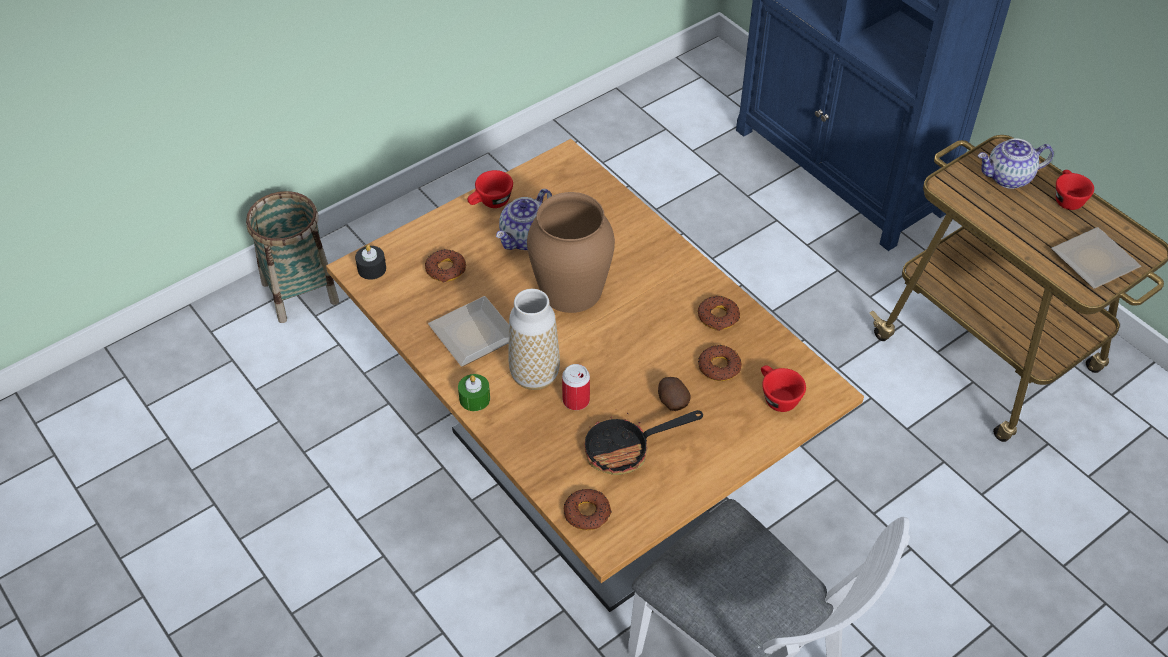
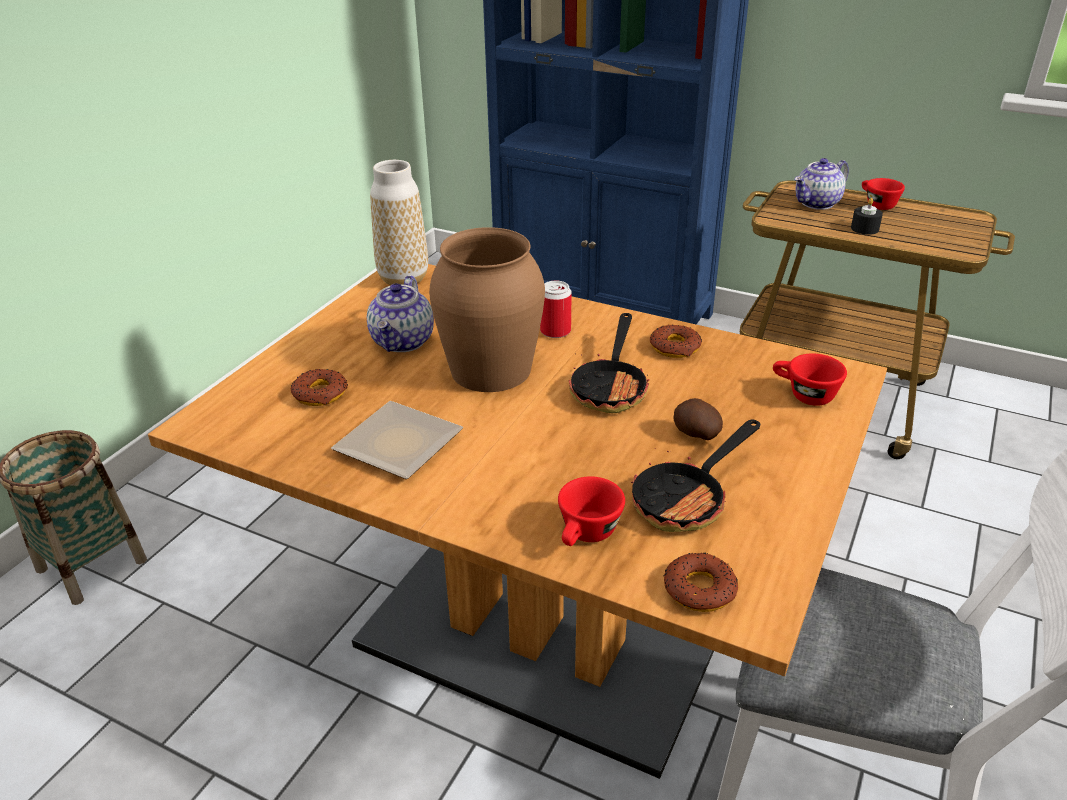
camera: 25 degrees left, 15 degrees down
(372, 269) = (217, 419): black candle -> black candle (864, 228)
(474, 398) = (446, 510): green candle -> none
(490, 203) = (339, 323): red cup -> red cup (586, 535)
(534, 375) = (509, 461): vase -> vase (403, 279)
(576, 400) = (581, 470): can -> can (555, 331)
(644, 337) = (611, 387): none -> frying pan
(719, 367) = (717, 387): donut -> none
(1091, 260) = (943, 233): plate -> none

